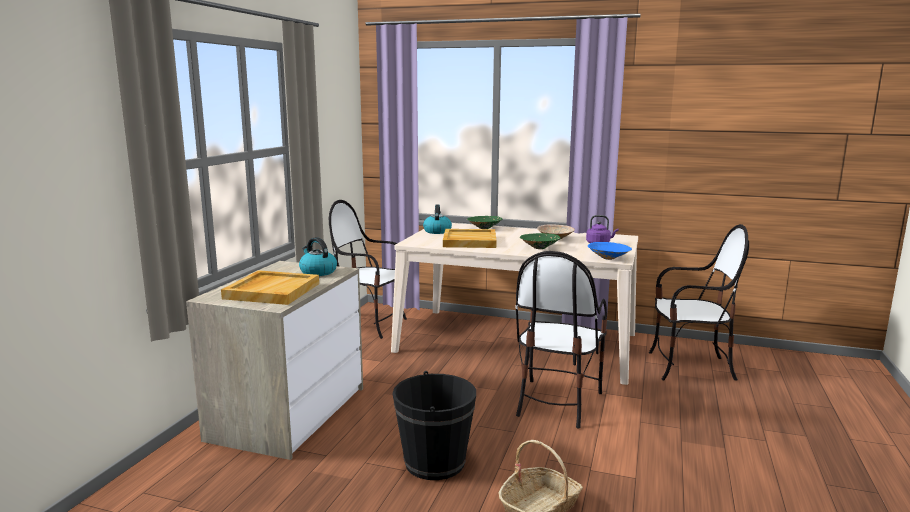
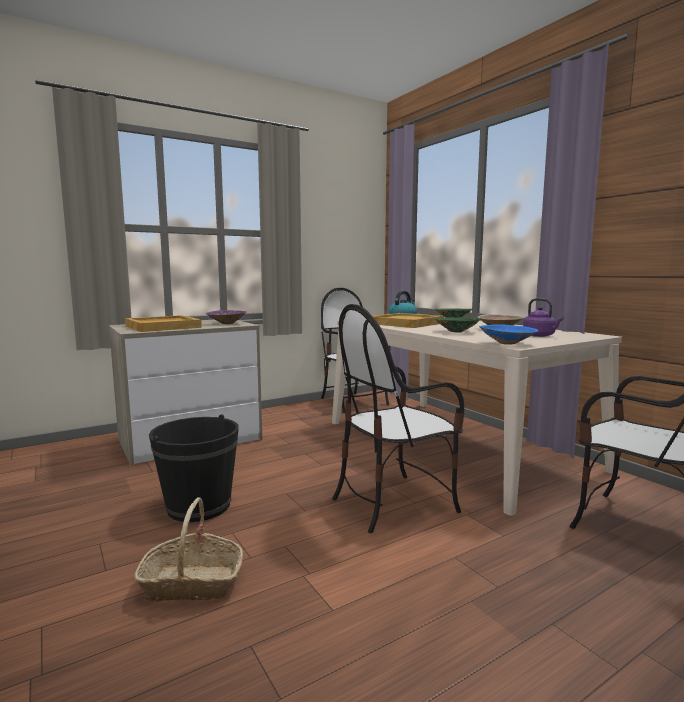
camera: 40 degrees right, 5 degrees down
(317, 272) = (226, 323): kettle -> purple bowl

